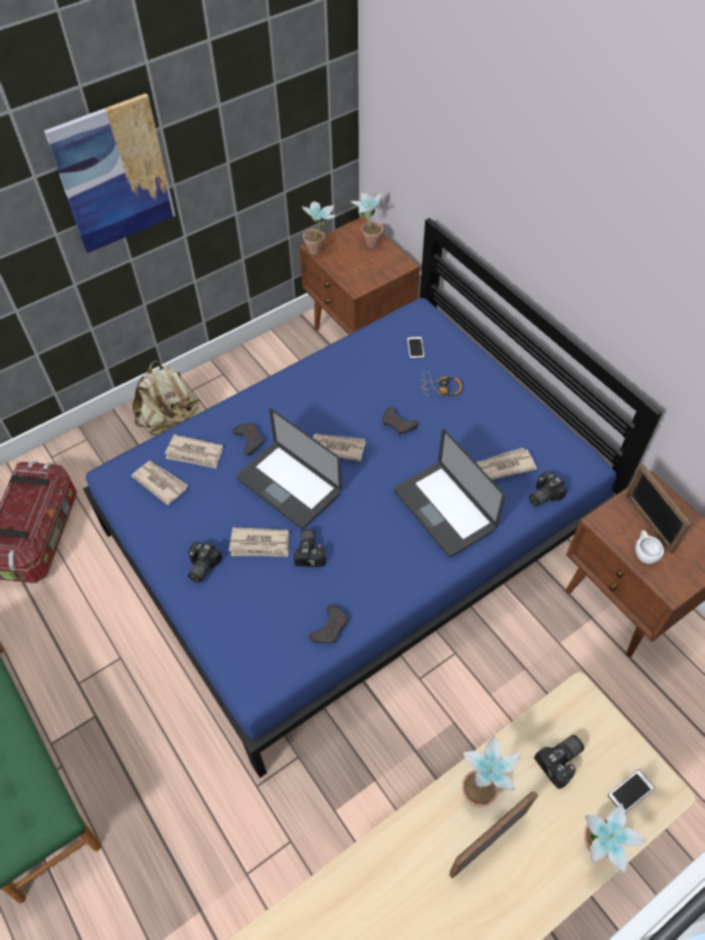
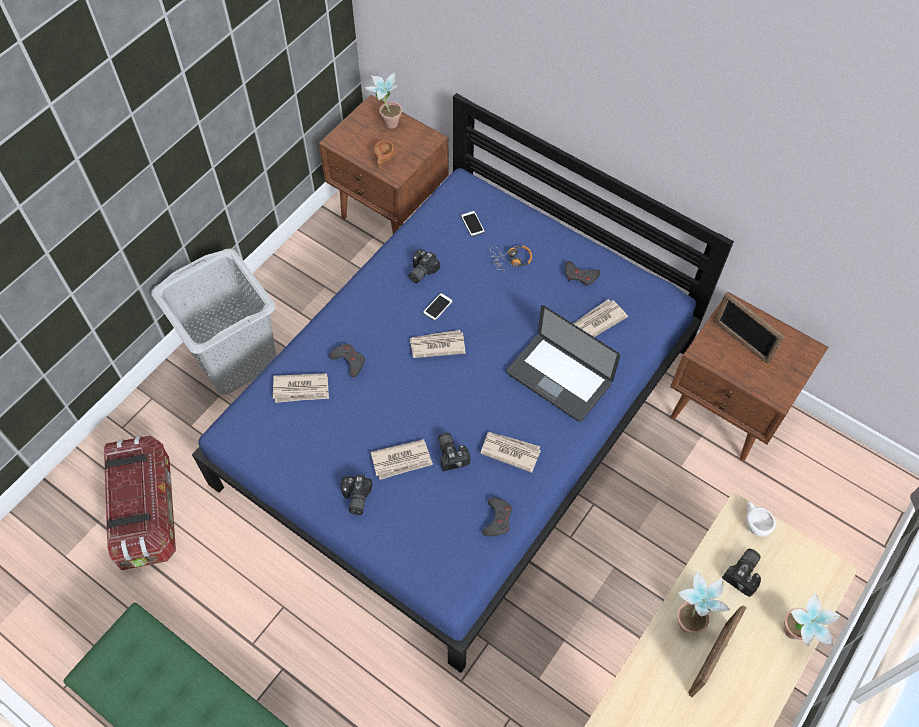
camera: 20 degrees left, 5 degrees up
(114, 175) = (147, 132): picture -> none
(160, 482) = (279, 428): newspaper -> newspaper (510, 451)
(172, 424) = (236, 357): beige backpack -> grey laundry basket
(288, 485) = (406, 396): laptop -> none
(319, 251) = (341, 144): potted plant -> none
(351, 273) = (383, 160): none -> brown cup
(398, 424) = (485, 306): grey game controller -> grey game controller (580, 276)
(542, 495) = (640, 339): camera -> camera (420, 271)
(630, 791) = (805, 580): phone -> phone (437, 307)
(644, 552) = (746, 370): white cup -> white cup (754, 523)

